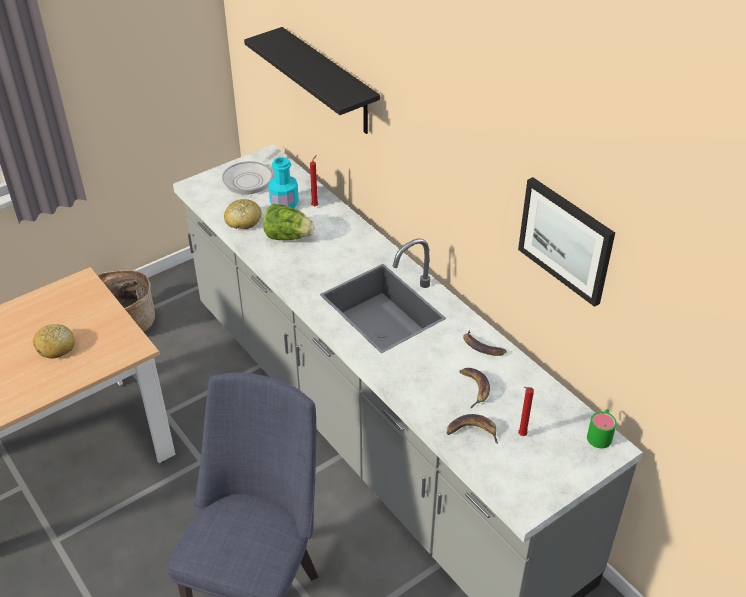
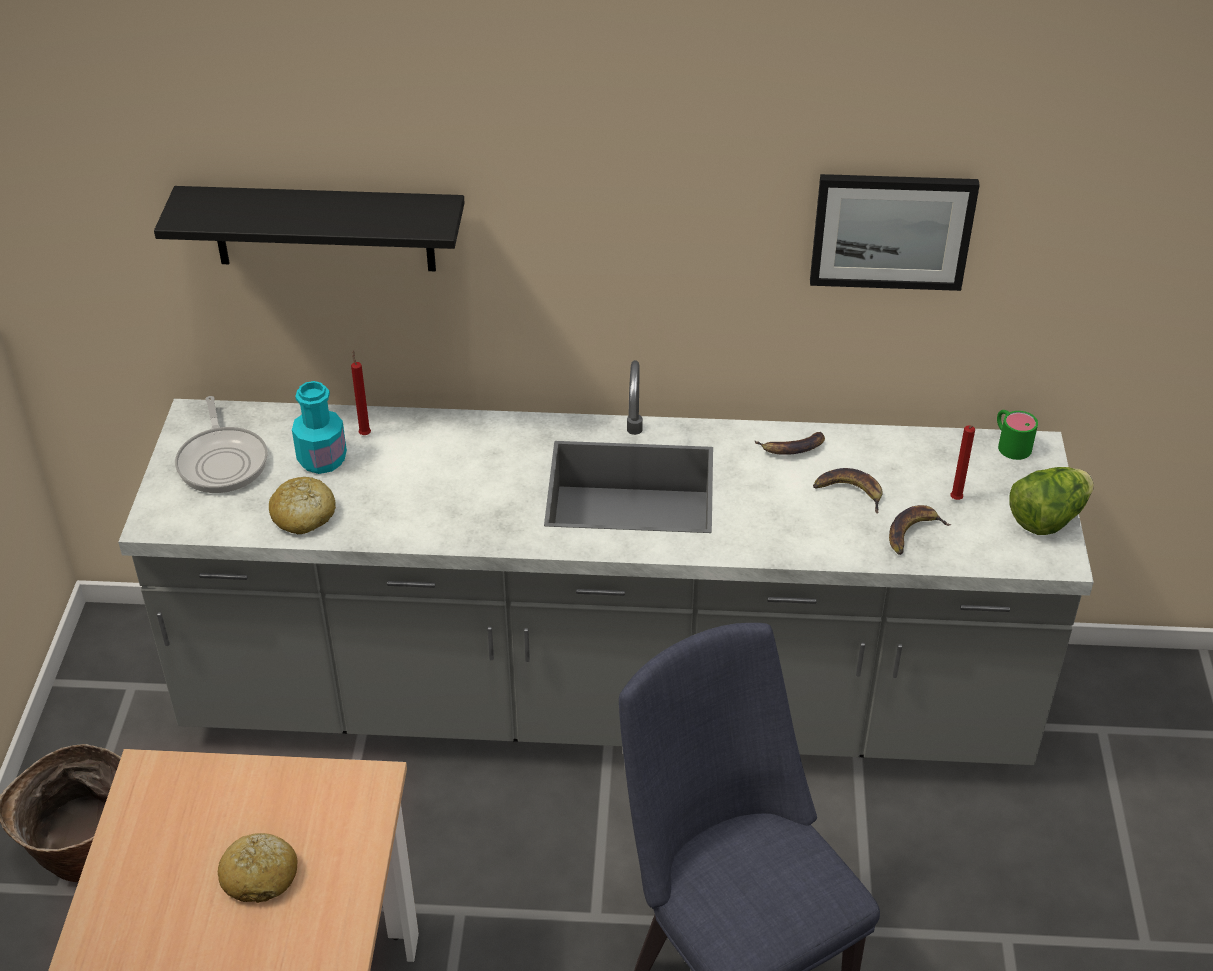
camera: 50 degrees left, 0 degrees up
(288, 237) = (395, 492): lettuce -> lettuce (1047, 518)

